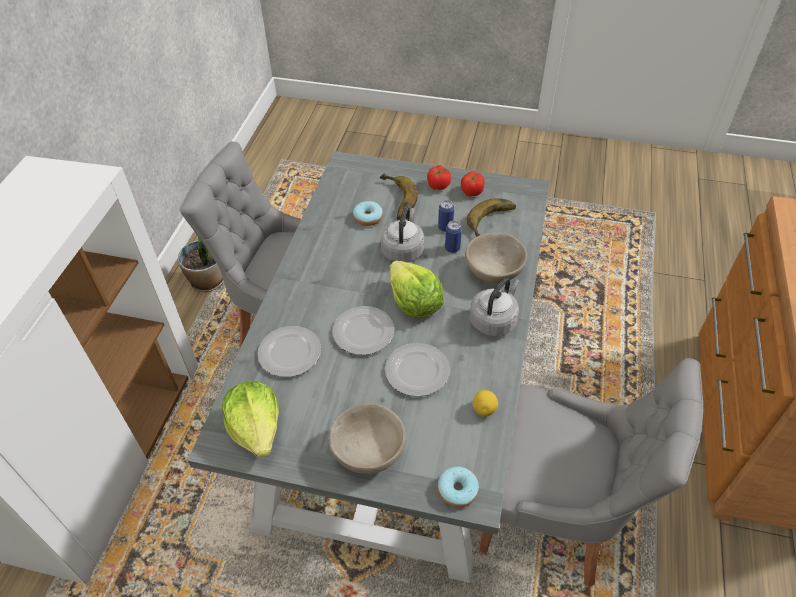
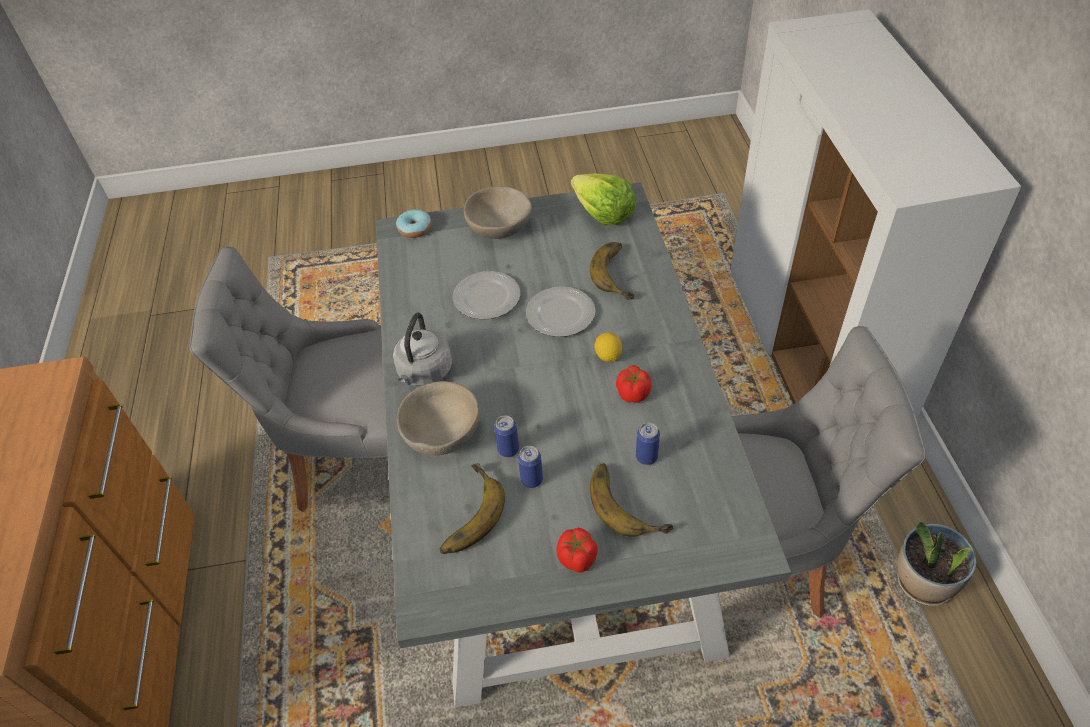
camera: 160 degrees right, 0 degrees up
(290, 353) = (619, 273): plate -> banana
(368, 218) = (646, 457): donut -> can
(403, 250) = (571, 424): grey kettle -> none
(414, 302) = (523, 363): lettuce -> none
(471, 191) = (519, 563): tomato -> tomato (633, 393)
(484, 409) = (410, 288): lemon -> lemon (608, 356)

